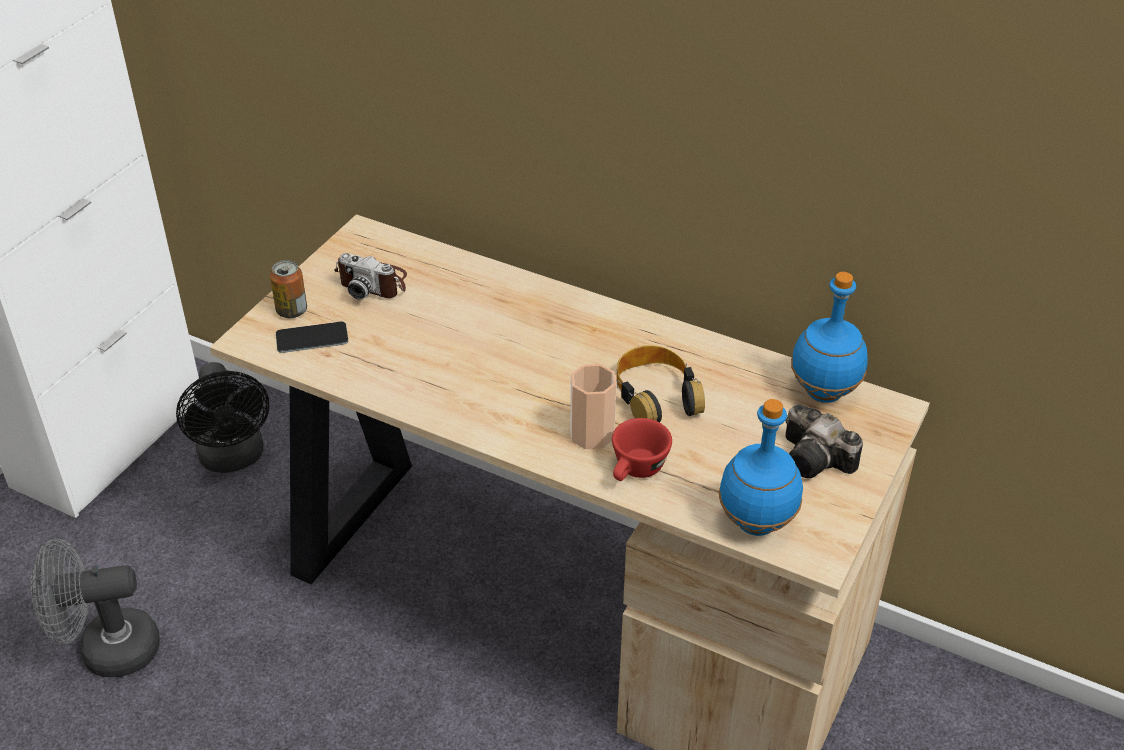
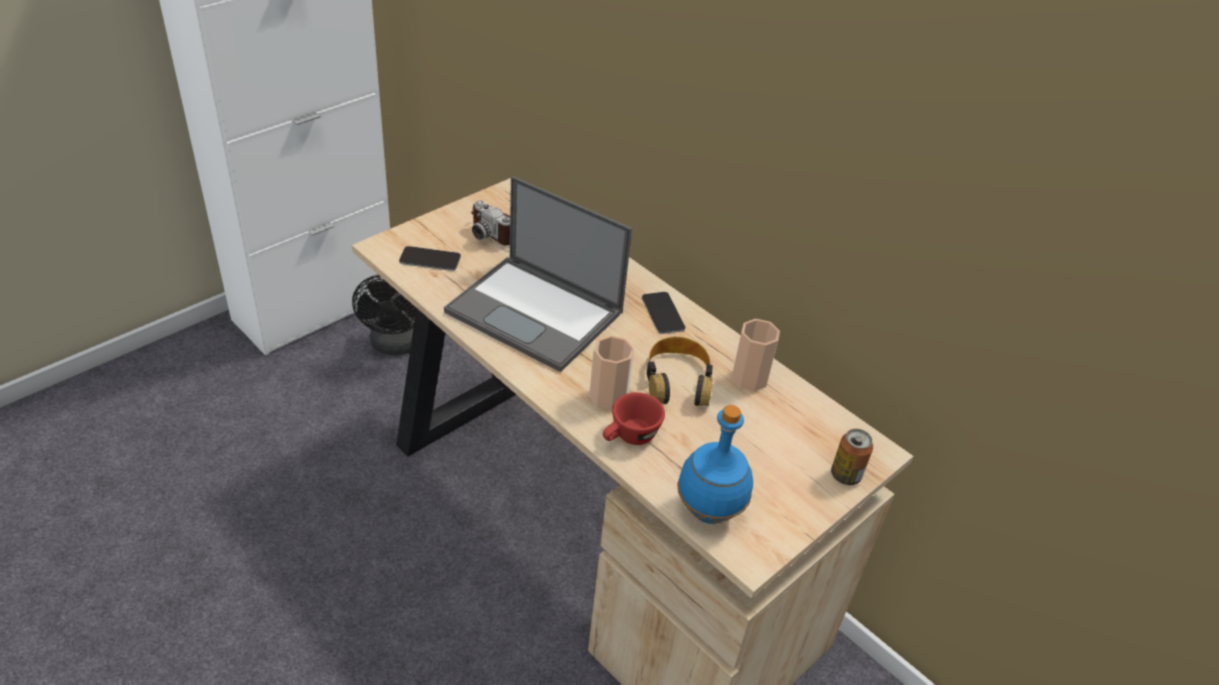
camera: 15 degrees right, 0 degrees up
(107, 650) = (240, 459): grey fan -> none
(292, 311) = (426, 235): can -> can (845, 475)
(466, 365) = (537, 312): none -> laptop
(603, 326) = (663, 313): none -> phone
(729, 370) = (749, 378): none -> cup
(818, 461) = (789, 475): camera -> none
(825, 393) = (823, 420): blue bottle -> none

